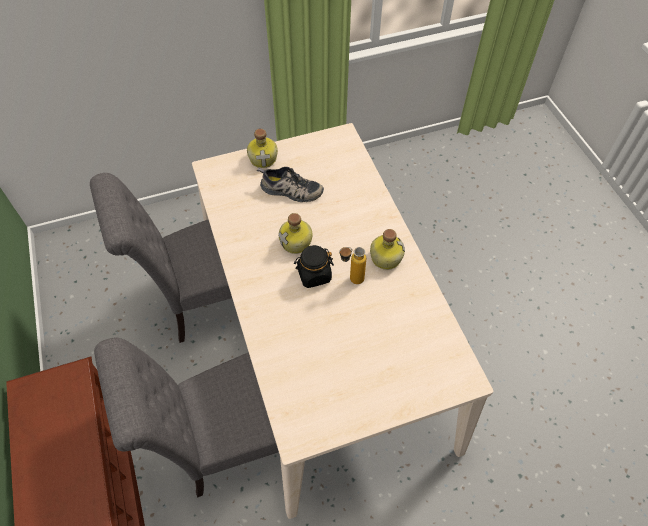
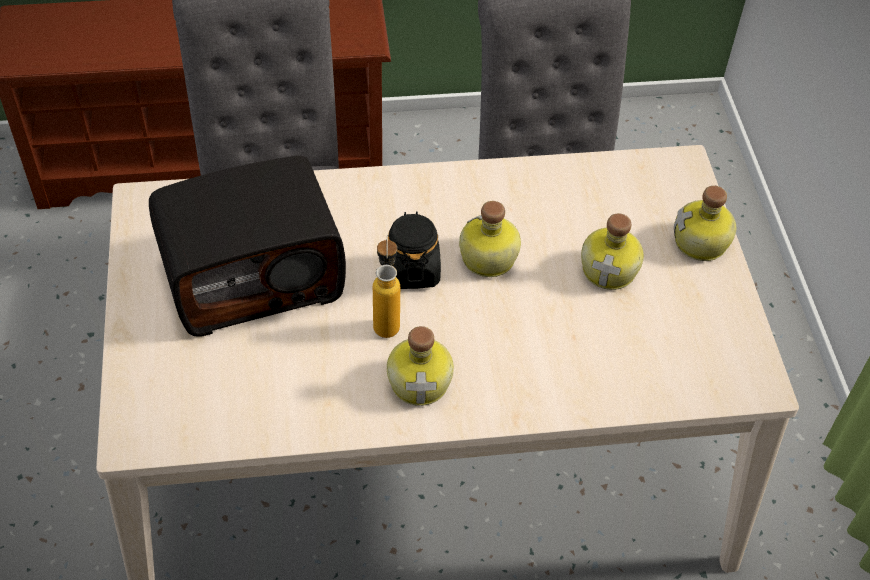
camera: 100 degrees right, 5 degrees down
(290, 191) = (610, 270): shoe -> bottle
(339, 353) = (253, 275): none -> radio

